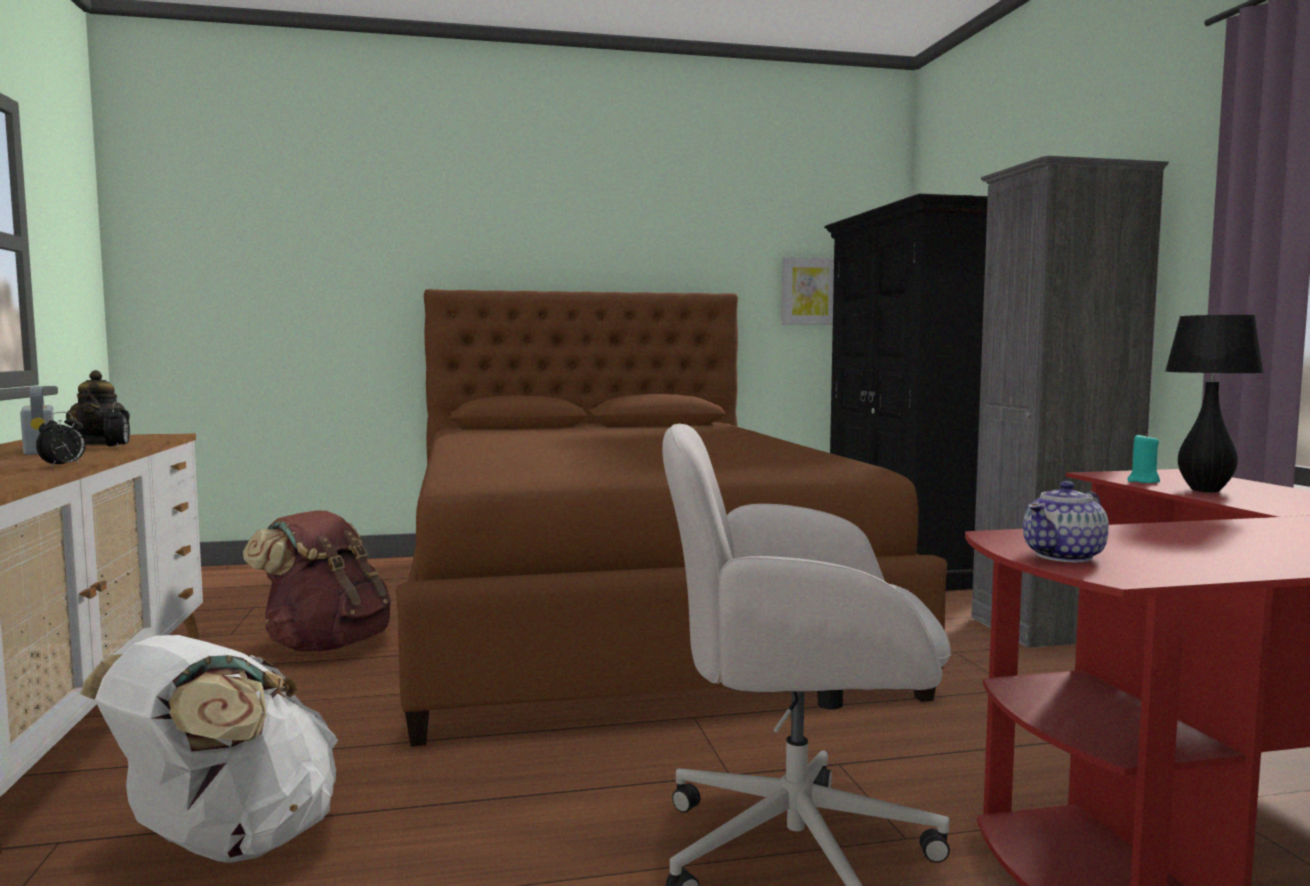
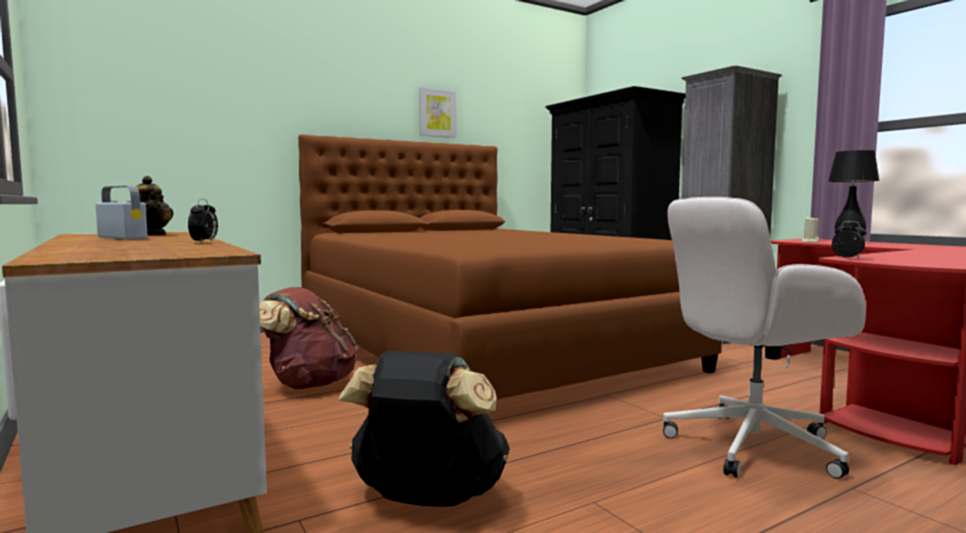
camera: 20 degrees left, 0 degrees up
(118, 447) = (182, 236): alarm clock -> alarm clock (848, 258)
(227, 845) = (427, 499): white backpack -> black backpack
(809, 291) = (531, 147): picture -> picture (437, 113)
(1065, 556) = (898, 262): teapot -> none
(1143, 481) = (810, 242): turquoise candle -> beige candle

